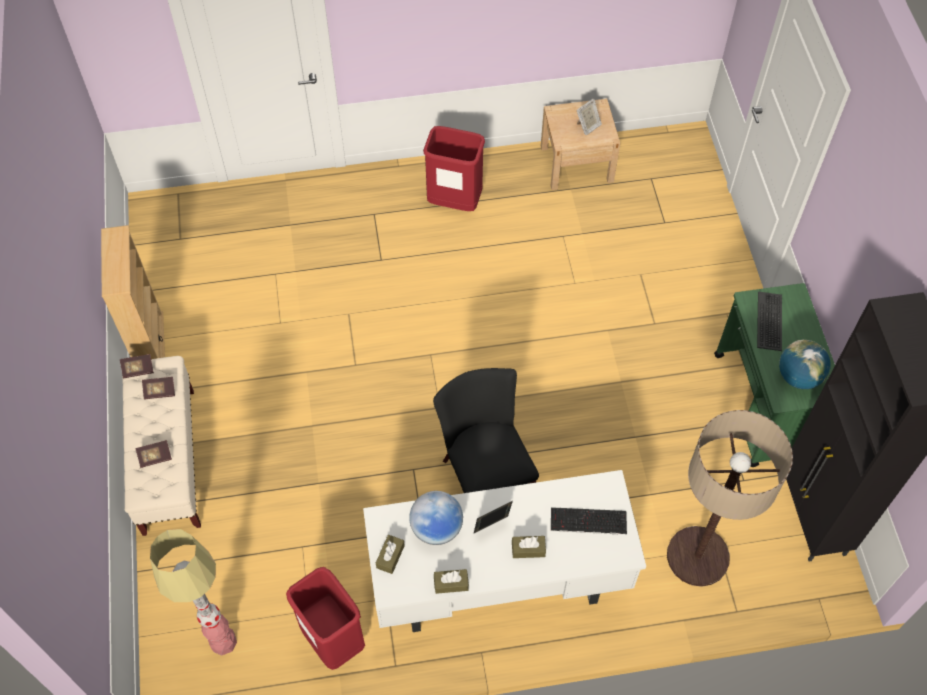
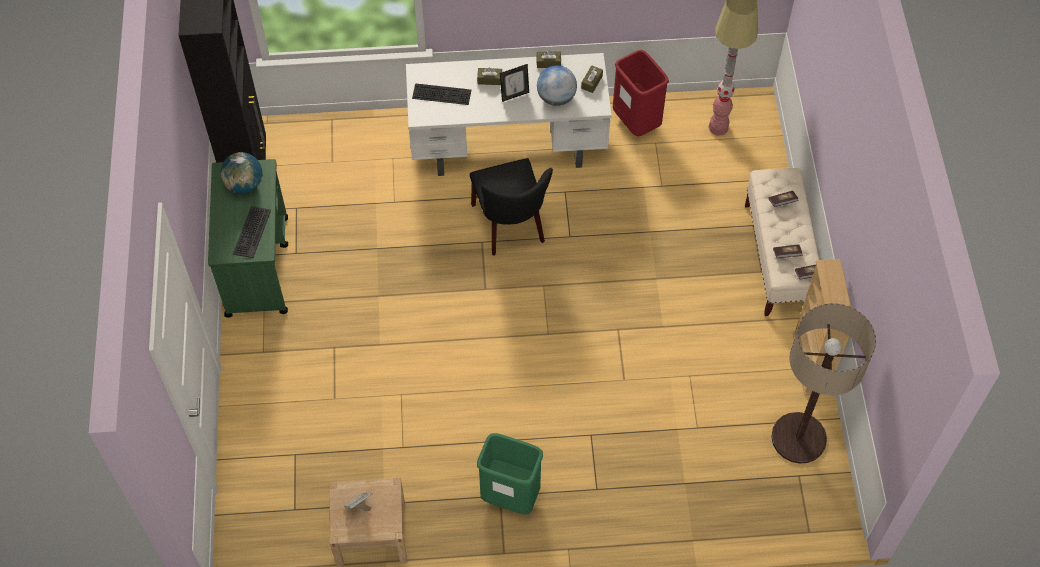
camera: 175 degrees left, 0 degrees up
(454, 202) = (510, 496): red trash can -> green trash can
(697, 556) = (350, 156): floor lamp -> floor lamp (798, 438)

